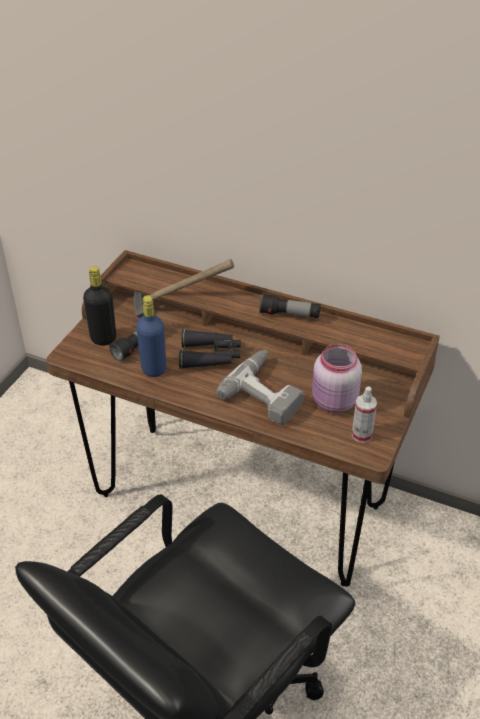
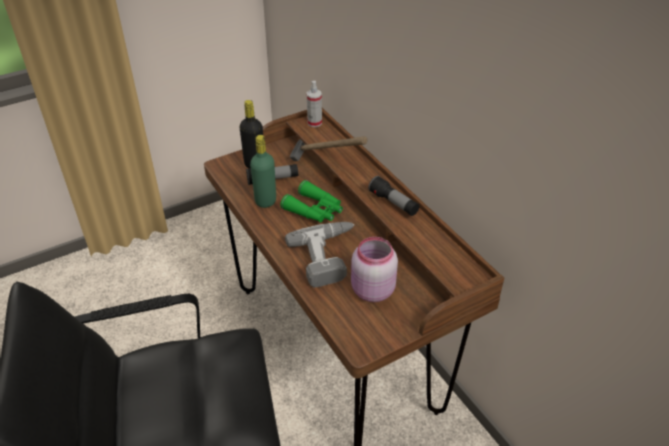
camera: 35 degrees right, 0 degrees up
(153, 369) = (265, 201): blue bottle -> green bottle
(210, 356) = (315, 210): black binoculars -> green binoculars
(361, 435) = (367, 328): spray bottle -> spray bottle (314, 123)

